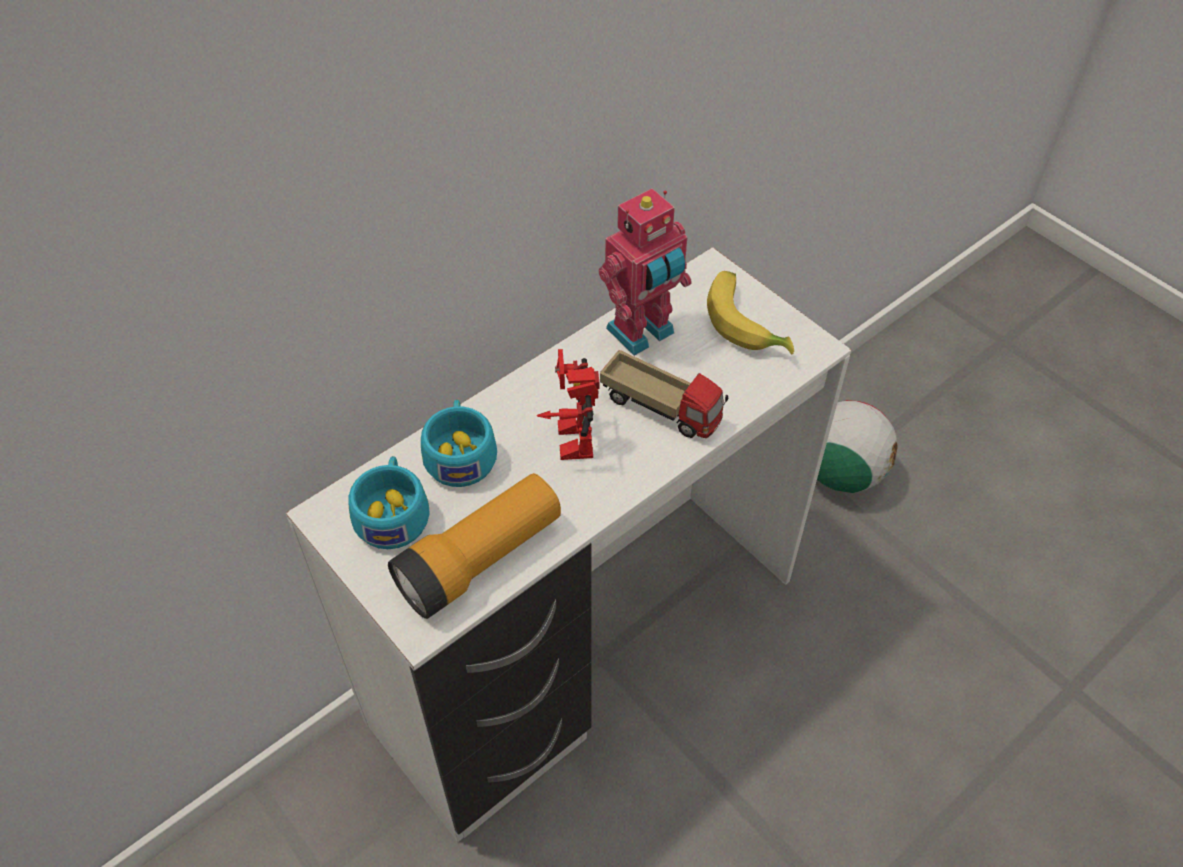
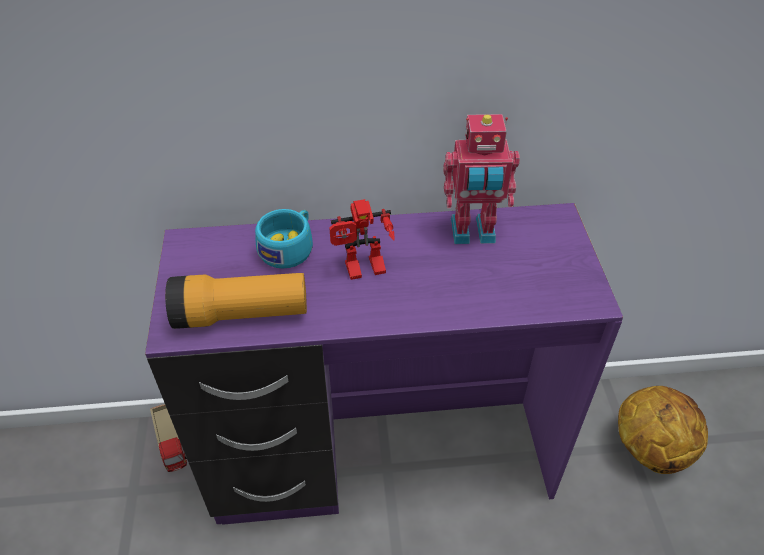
camera: 35 degrees right, 5 degrees down
(393, 513) = (219, 260): turquoise cup -> none
(568, 437) = (363, 272): toy robot -> toy robot turned 135 degrees counterclockwise
(589, 651) = (382, 461): white desk -> purple desk
(662, 409) = (442, 286): toy truck -> toy truck (172, 443)
(747, 323) = (555, 261): banana -> none
(841, 473) = (649, 448): football -> basketball

